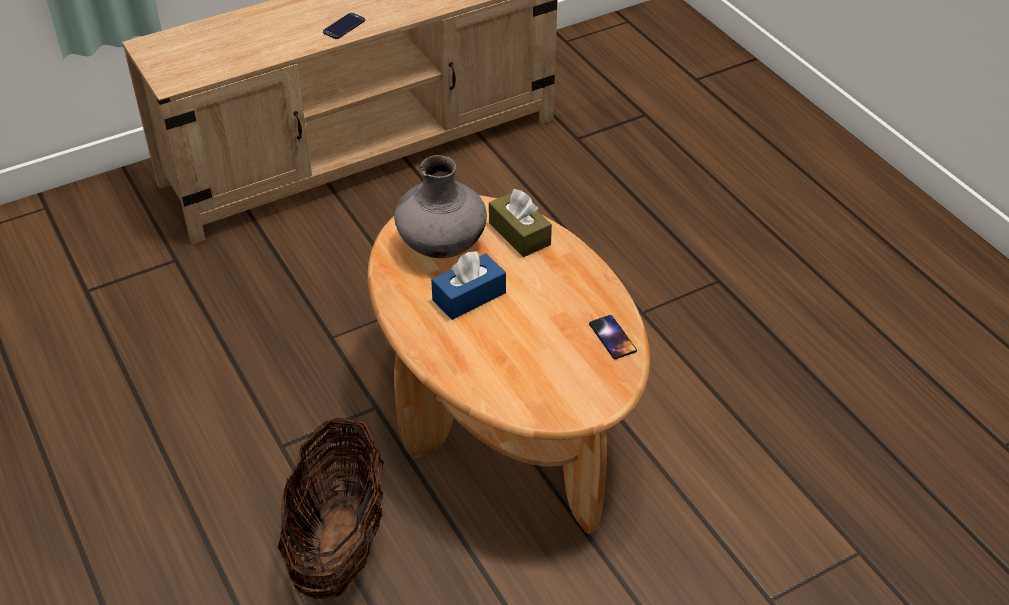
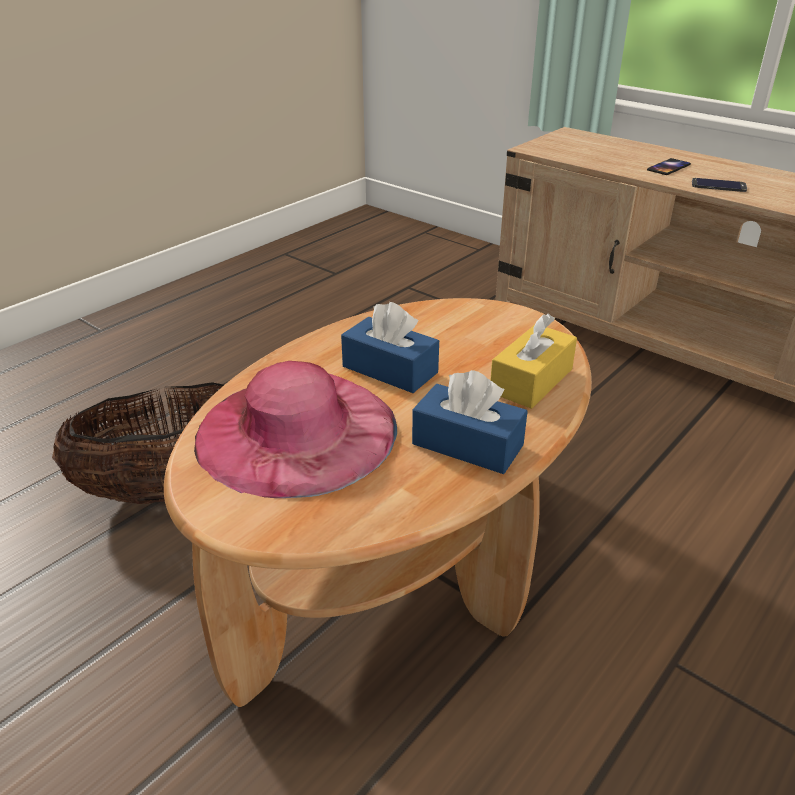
camera: 70 degrees right, 10 degrees down
(441, 245) = (465, 334): grey vase -> none
(519, 234) = (531, 381): brown tissue box -> yellow tissue box
(522, 359) = (296, 431): none -> pink hat
(574, 284) = (467, 444): none -> blue tissue box
(612, 337) = (378, 503): phone -> phone (669, 167)

